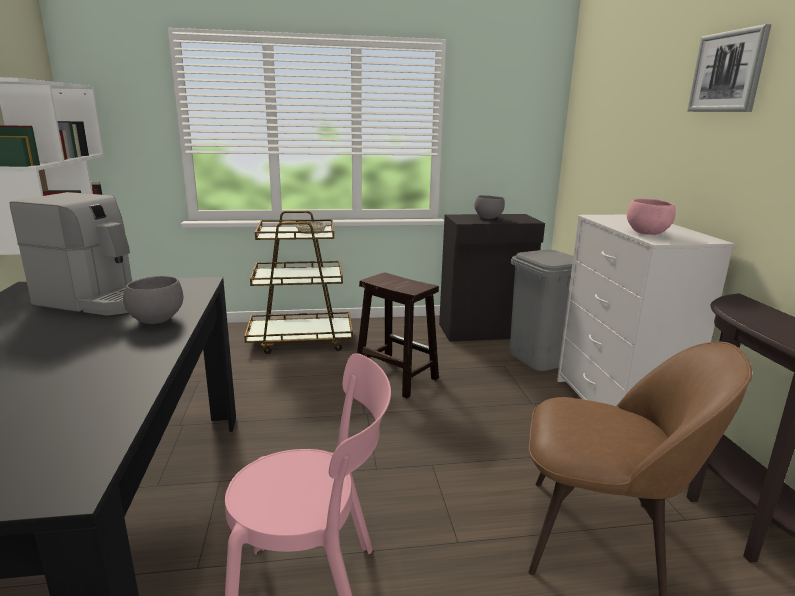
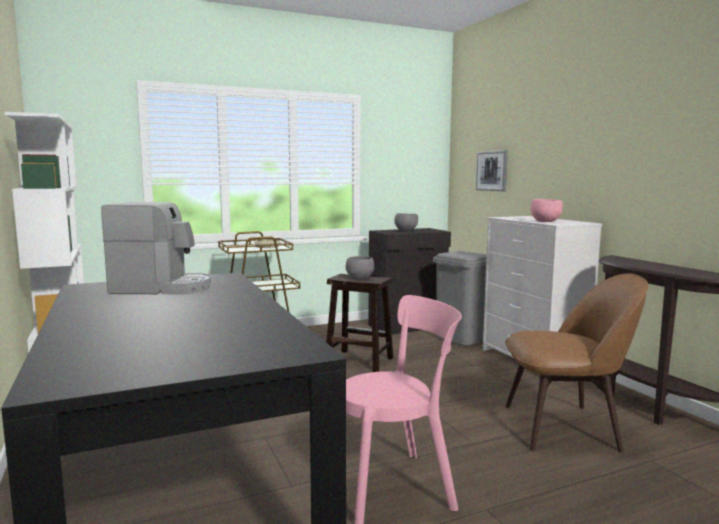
camera: 15 degrees left, 10 degrees down
(155, 320) = (230, 293): grey bowl -> grey bowl (359, 278)
(728, 72) = (578, 115): picture -> picture (492, 170)

